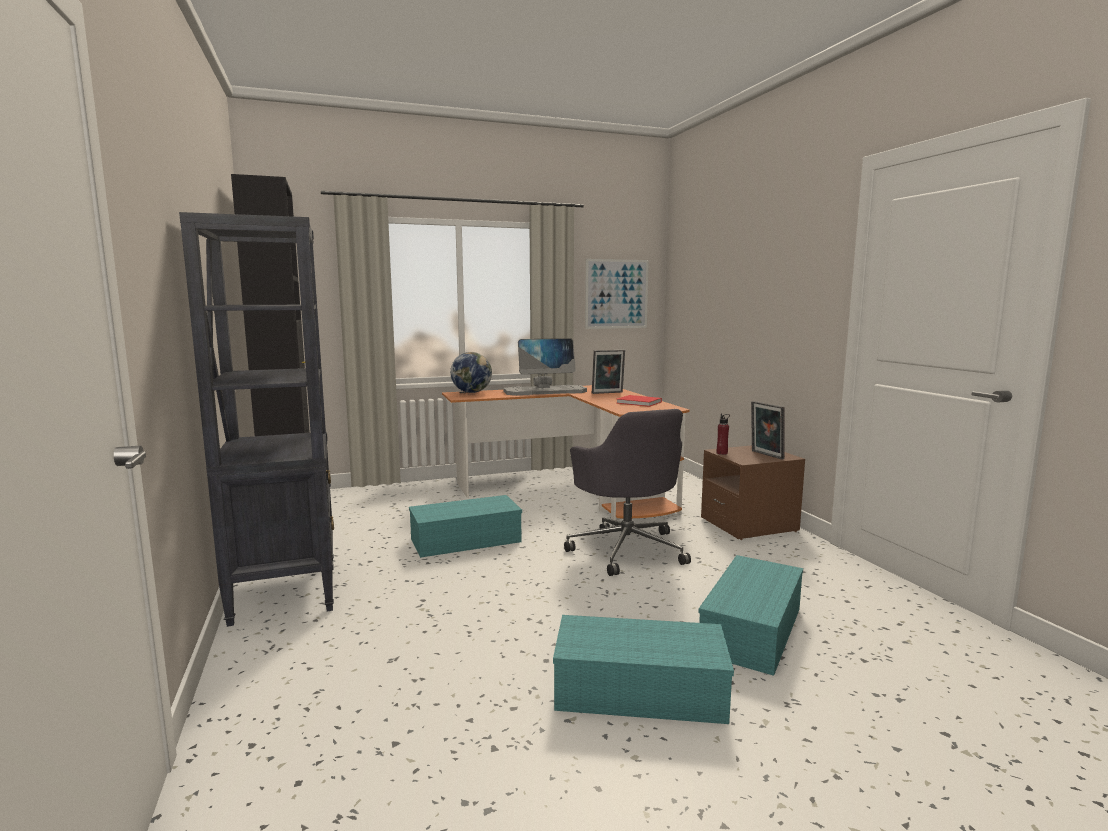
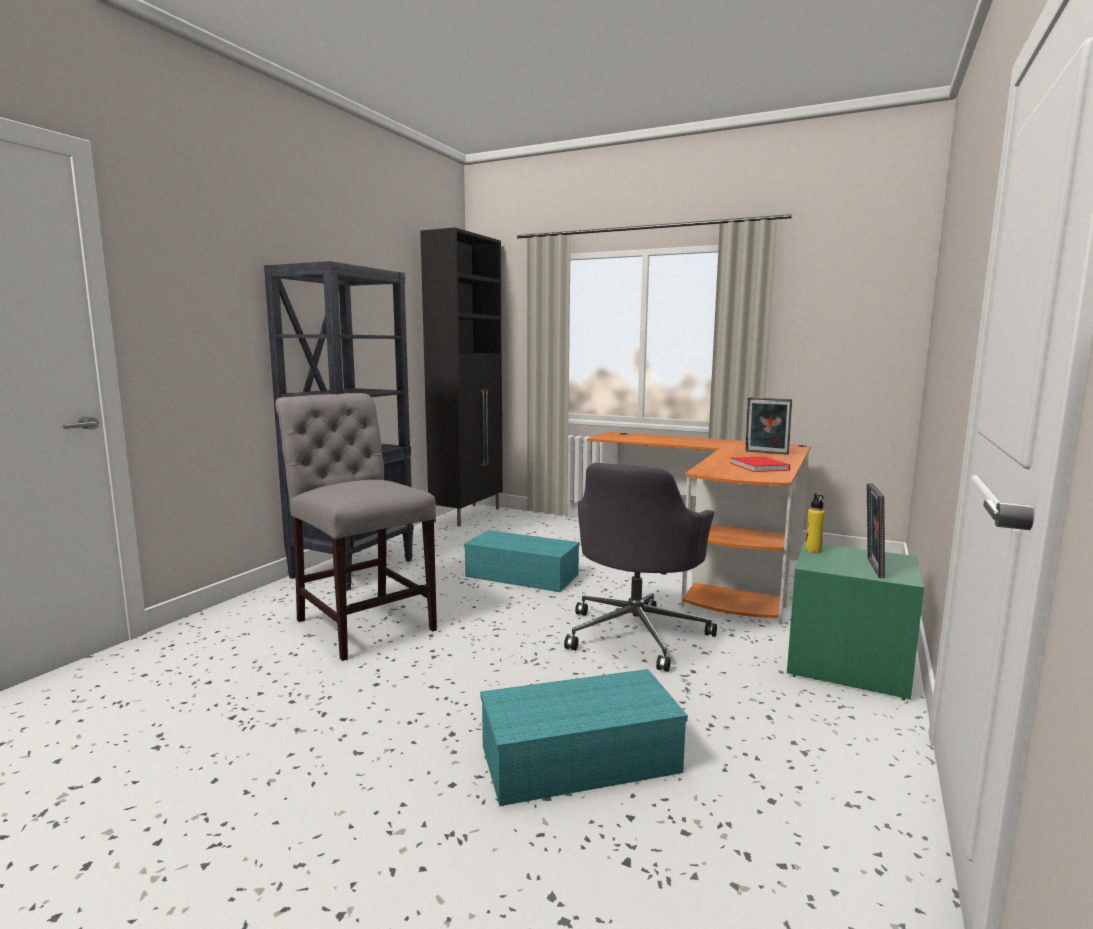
camera: 45 degrees right, 0 degrees up
(417, 627) = (362, 622): none -> grey chair
(471, 392) = (629, 434): globe -> none
(545, 391) = (703, 443): monitor -> none
(616, 294) = (844, 328): picture -> none
(637, 691) = (374, 742): turquoise storage box -> none
(722, 453) = (813, 550): red bottle -> yellow bottle
(749, 525) = (847, 666): brown nightstand -> green nightstand

